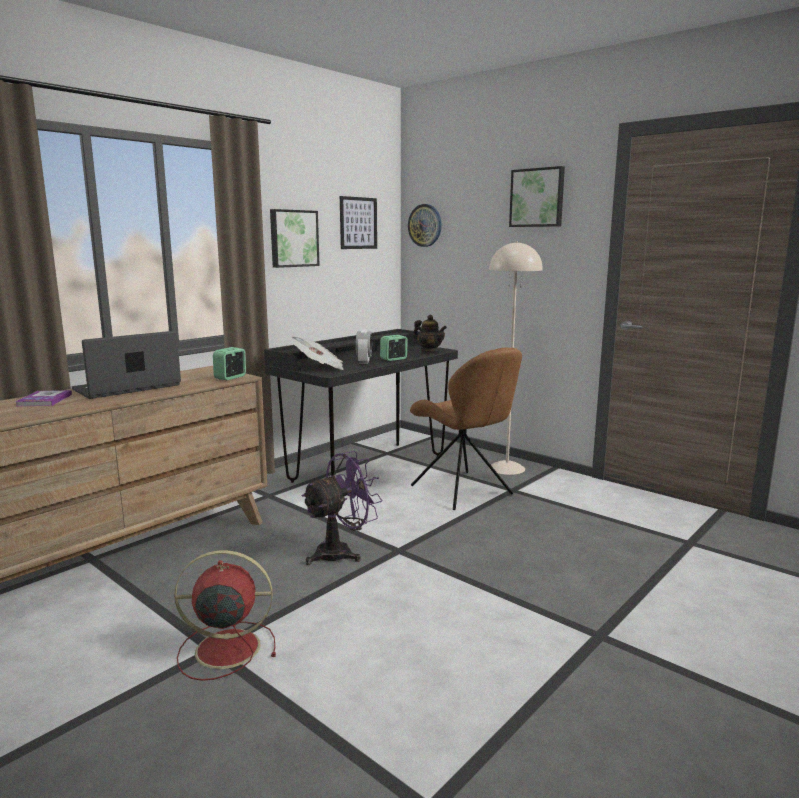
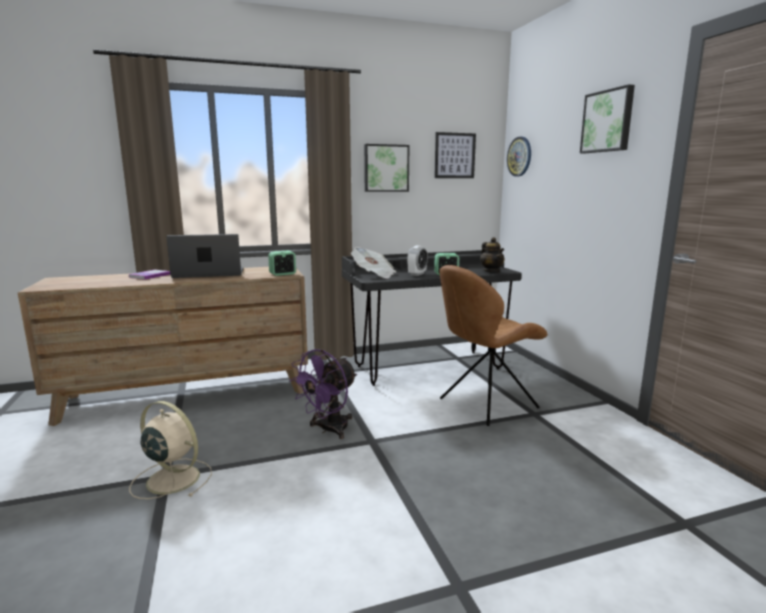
camera: 30 degrees right, 0 degrees up
(224, 649) = (171, 478): red fan -> beige fan
(341, 552) = (328, 430): purple fan -> purple fan turned 135 degrees clockwise
(463, 491) = (485, 404): brown chair -> brown chair turned 60 degrees clockwise
(506, 468) = (551, 392): beige floor lamp -> none

